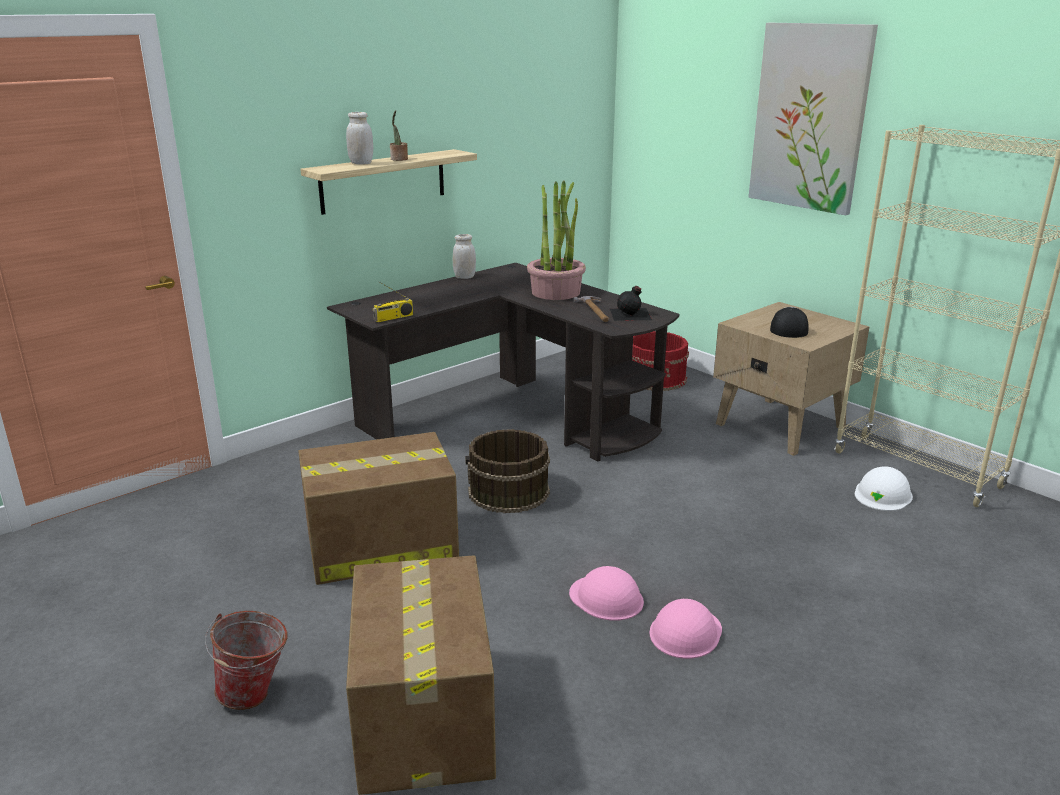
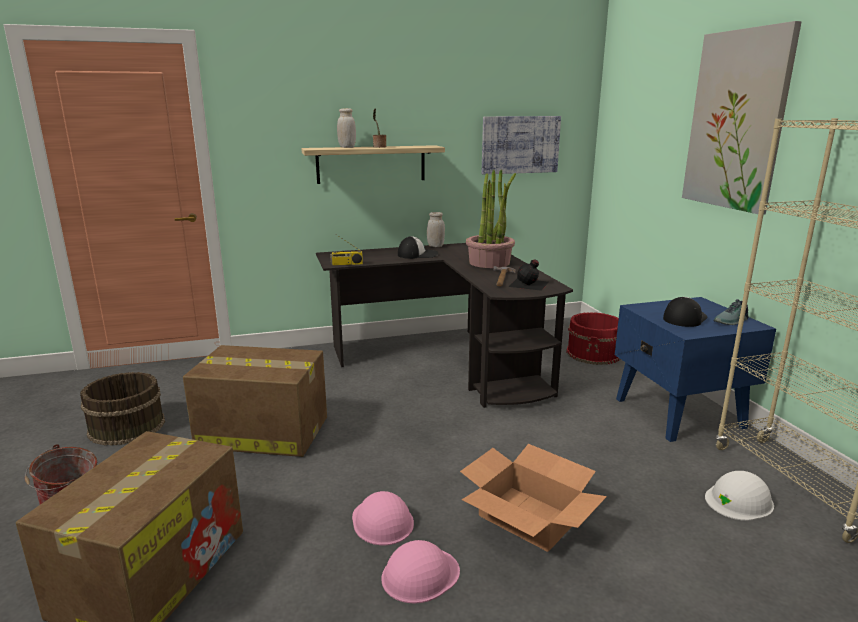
camera: 25 degrees right, 5 degrees down
(460, 292) = (418, 255): none -> cap
(508, 492) = (390, 415): brown bucket -> brown bucket (126, 427)
(541, 139) = (520, 144): none -> picture
(733, 556) = (528, 517): none -> cardboard box
(781, 426) = (679, 413): beige nightstand -> blue nightstand
(829, 325) = (732, 321): none -> shoe

